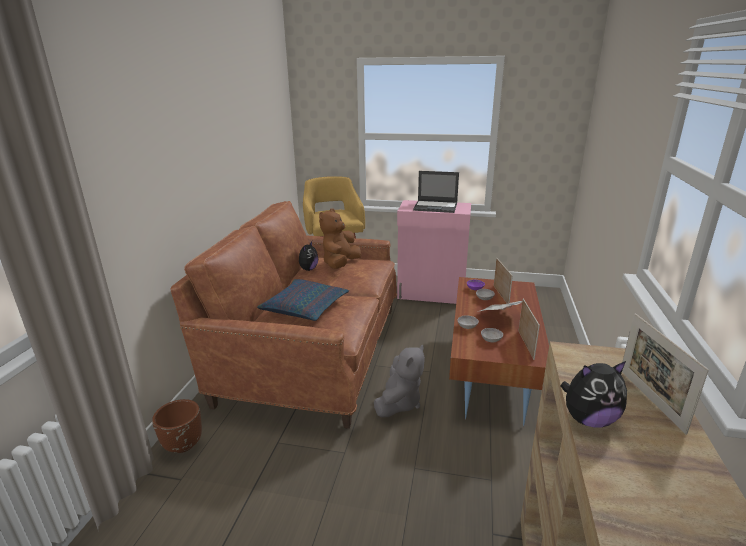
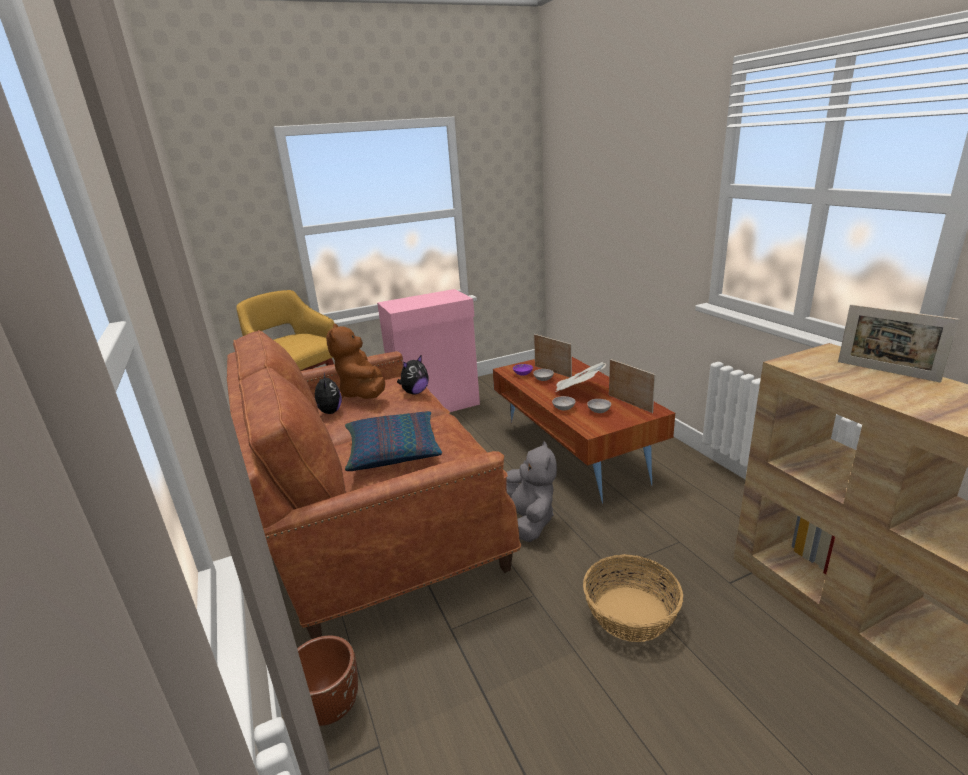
camera: 35 degrees left, 0 degrees up
(391, 504) = (631, 613): none -> basket
(436, 207) = (426, 300): laptop -> none
(588, 419) = (887, 398): plush toy -> plush toy (415, 392)

